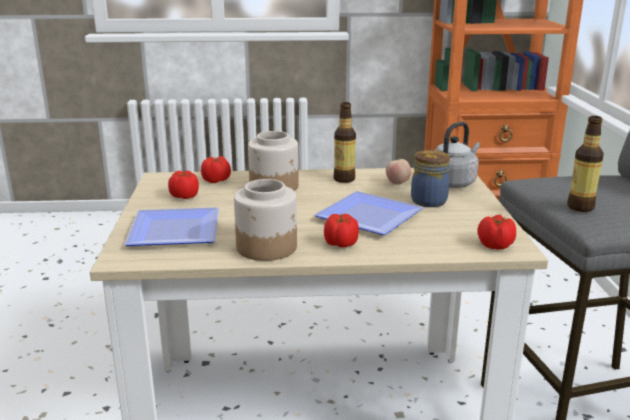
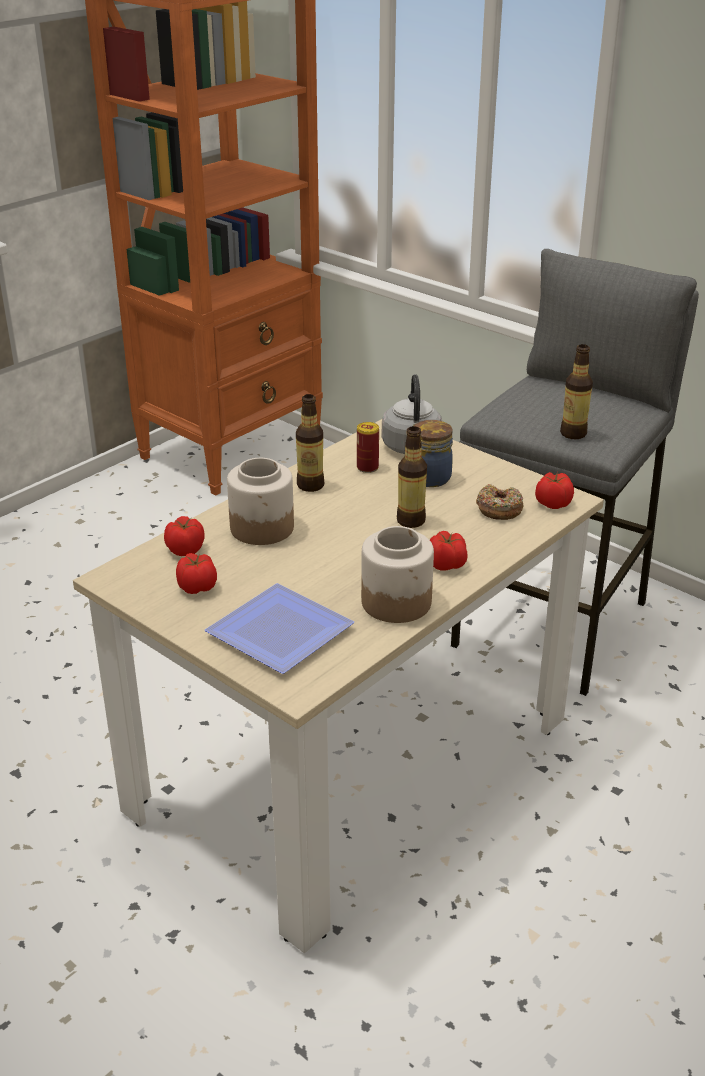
camera: 45 degrees left, 10 degrees up
(368, 215) = (411, 521): plate -> bottle
(397, 183) = (367, 467): apple -> can
(444, 233) = (499, 509): none -> donut

